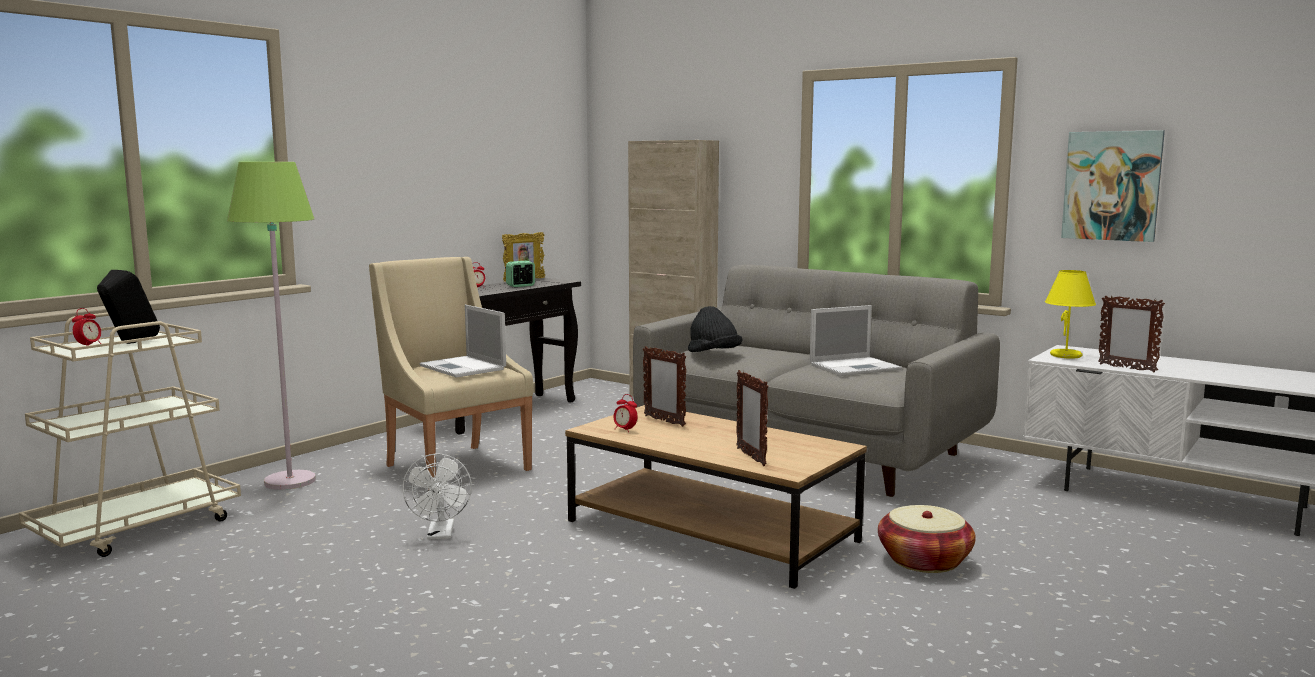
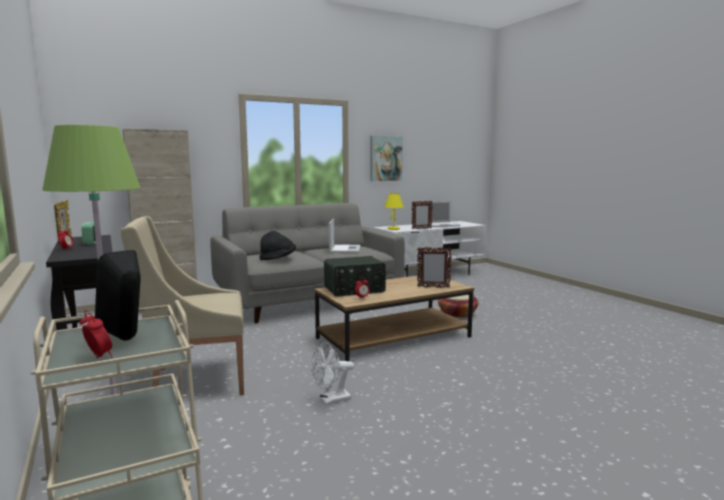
camera: 65 degrees left, 0 degrees up
(441, 535) = (331, 400): white fan -> white fan turned 135 degrees clockwise
(464, 368) = (207, 299): laptop -> laptop (442, 225)
(664, 421) = (354, 290): picture frame -> radio

